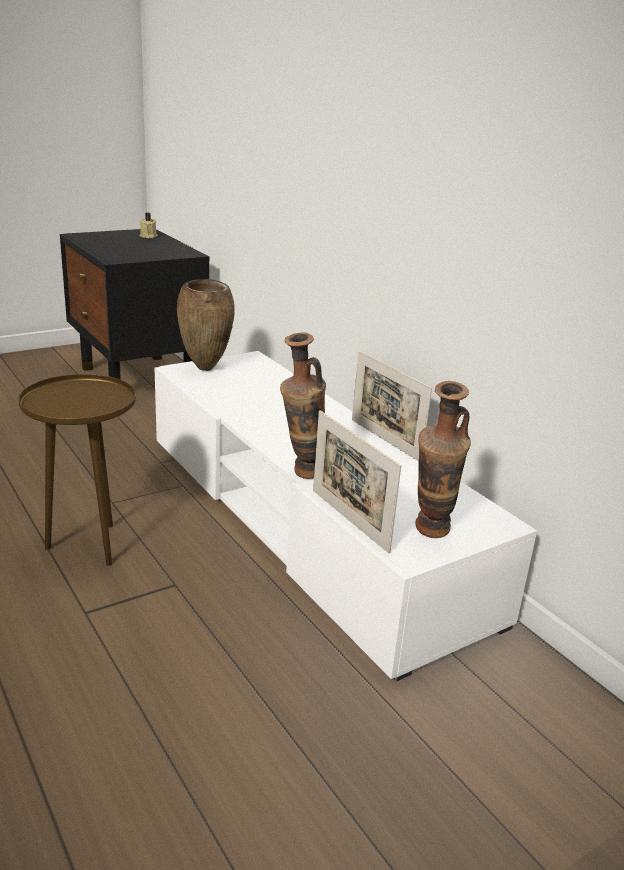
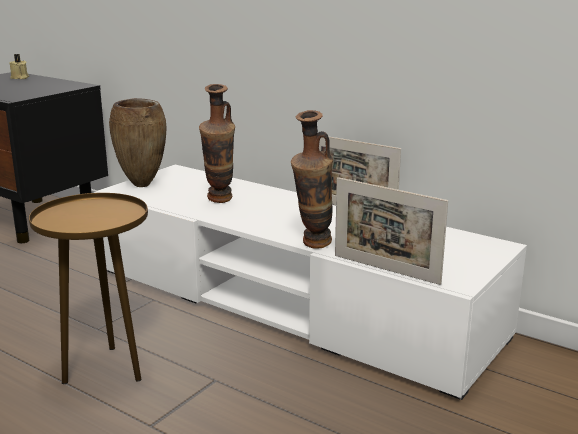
camera: 20 degrees left, 5 degrees down
(430, 535) = (457, 265): vase -> vase (219, 202)

